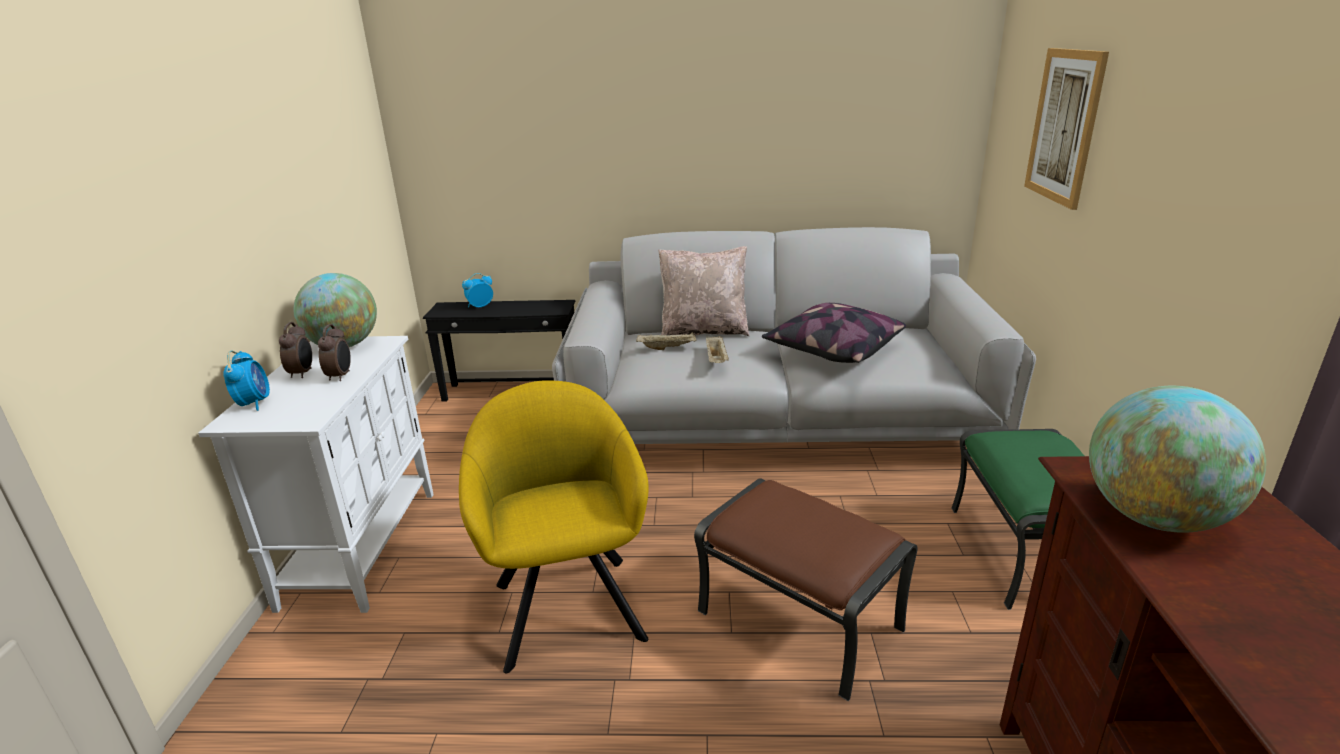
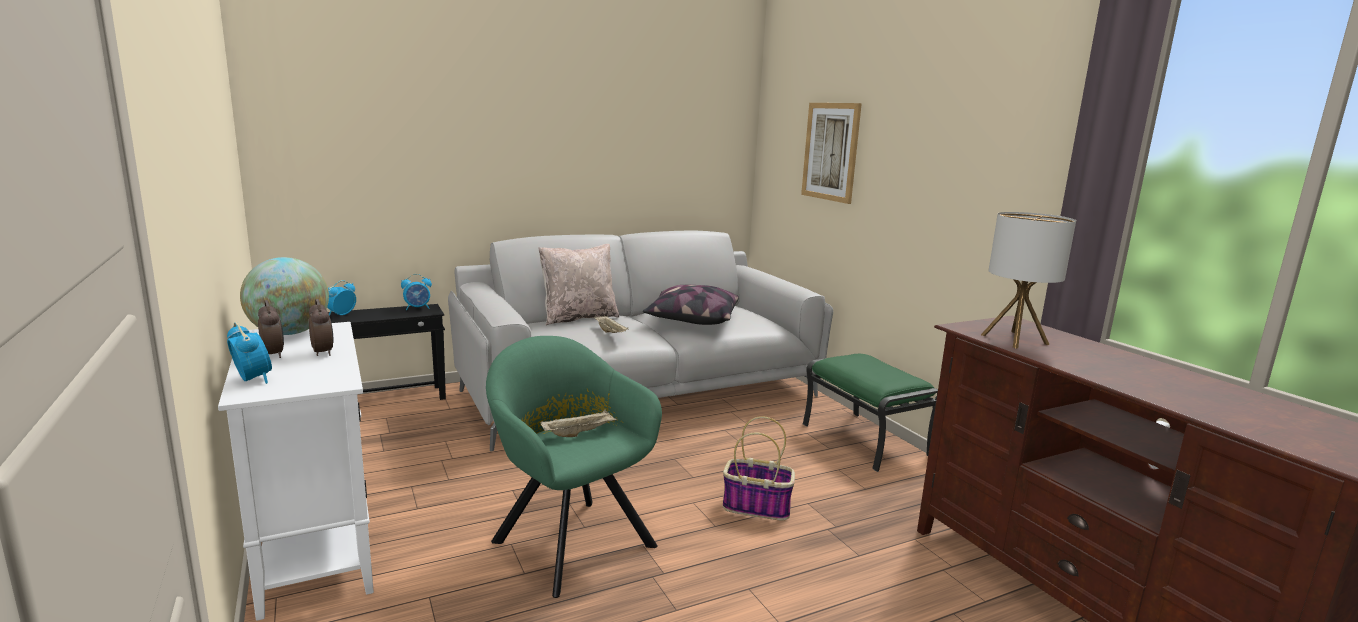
camera: 30 degrees left, 10 degrees down
(551, 304) = (417, 308): none -> alarm clock
(567, 603) = (569, 539): yellow armchair -> green armchair
(667, 348) = (561, 329): beige tray -> beige tray (579, 433)
(801, 620) = (757, 507): brown ottoman -> basket
(1154, 517) = (1014, 339): globe -> table lamp

